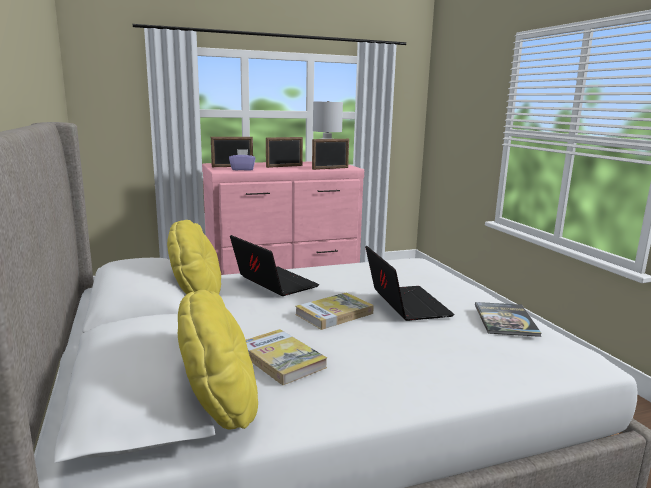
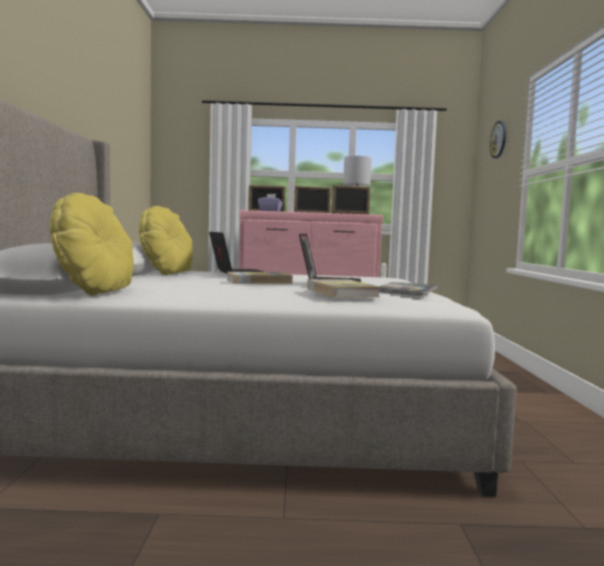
camera: 20 degrees right, 10 degrees down
(281, 359) = (176, 287): book -> book (341, 292)
(467, 85) = (499, 139): none -> wall clock

